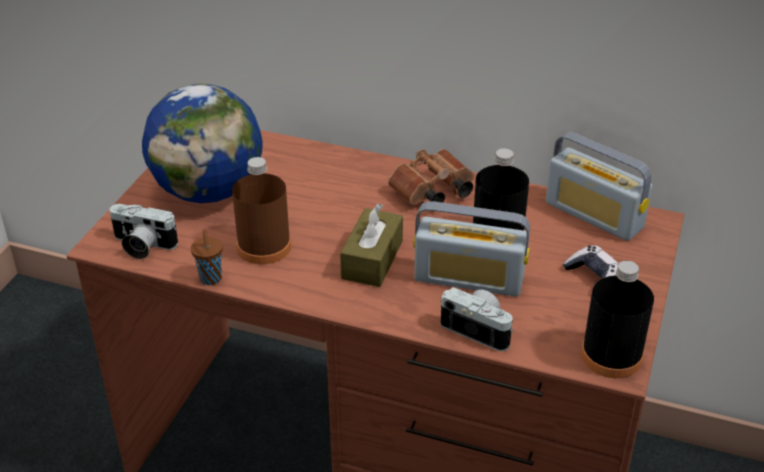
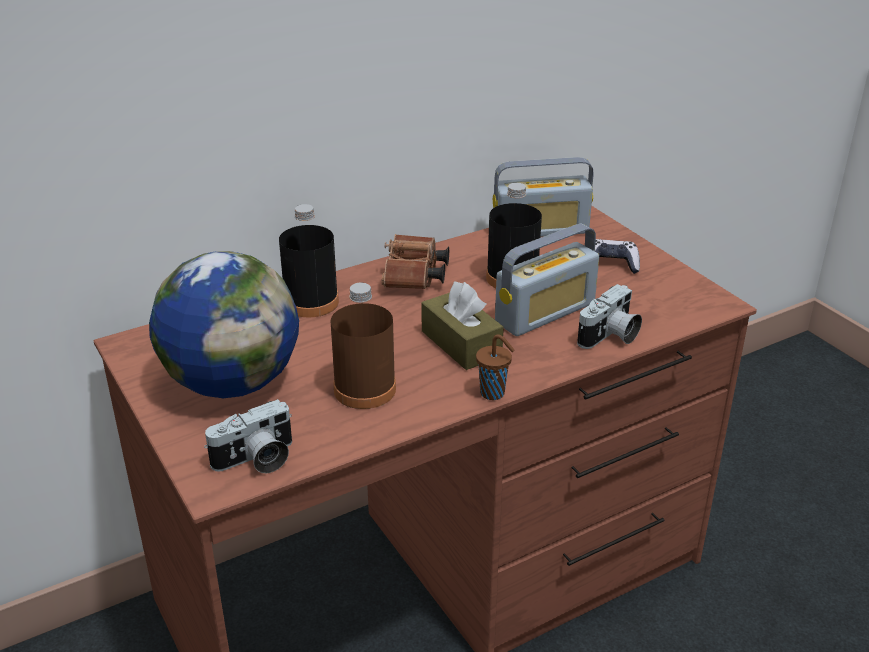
camera: 50 degrees left, 5 degrees down
(211, 279) = (370, 440): brown cup -> brown cup (494, 394)
(479, 329) = (610, 336): camera -> camera turned 150 degrees clockwise
(611, 356) = (703, 300): black bottle -> black bottle (311, 302)

